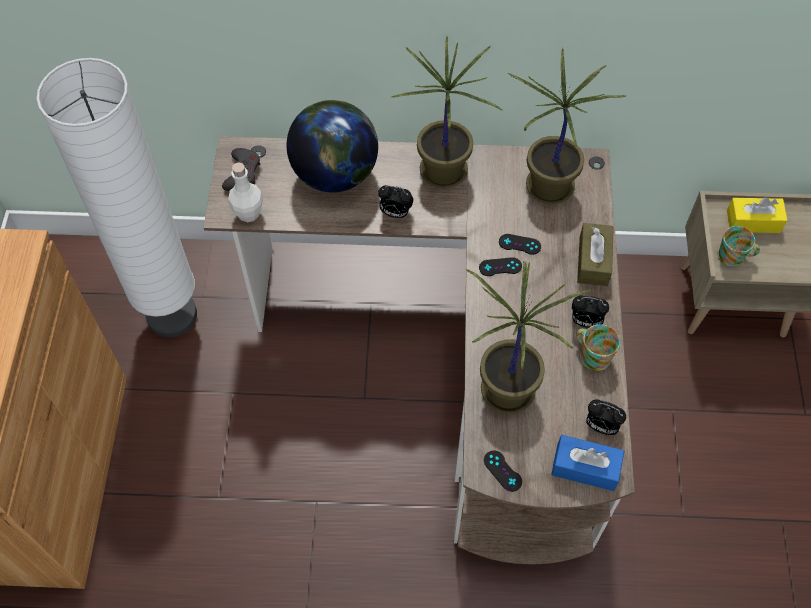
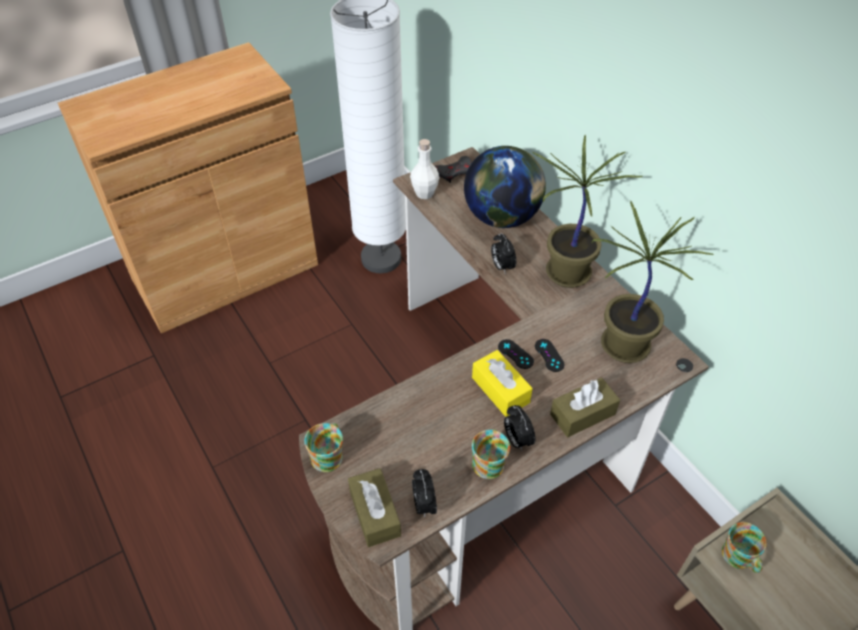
camera: 55 degrees right, 10 degrees down
(502, 471) = (329, 454): black game controller -> mug
(506, 389) = (406, 417): potted plant -> none
(585, 468) = (375, 513): blue tissue box -> brown tissue box
(753, 221) = (796, 555): yellow tissue box -> yellow tissue box (500, 390)

